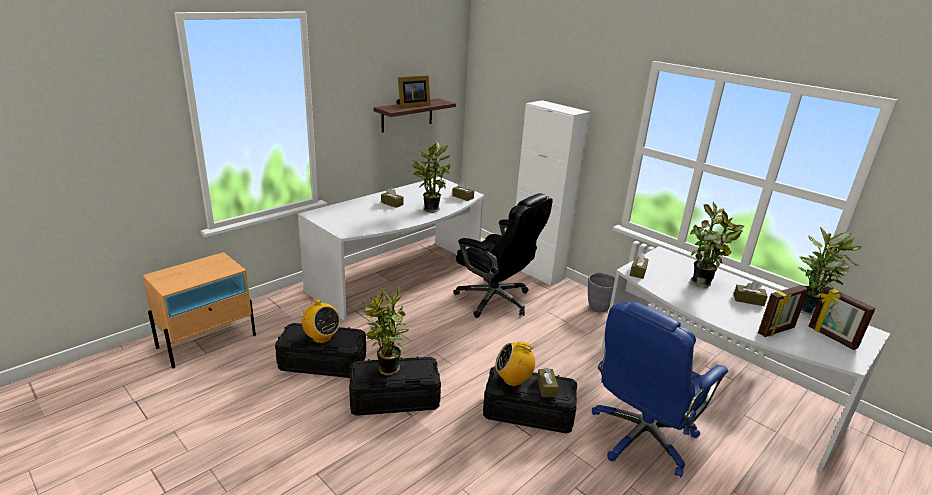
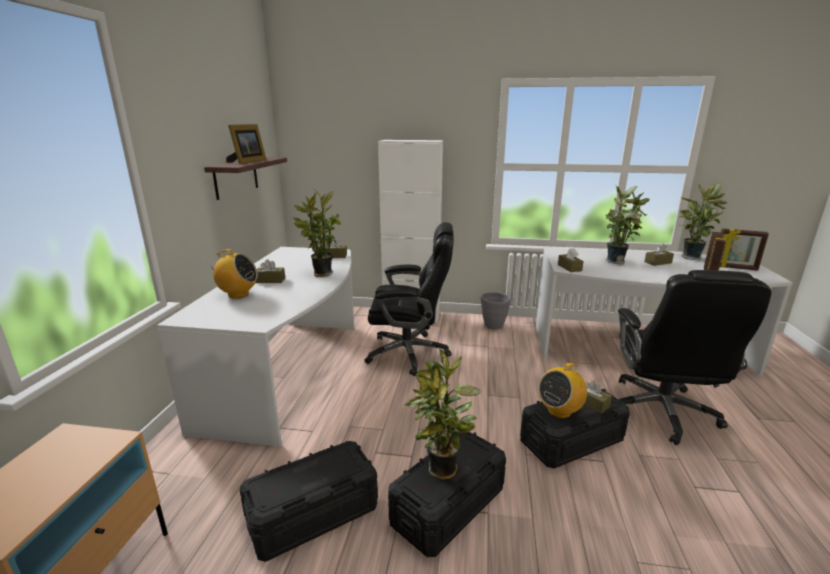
camera: 35 degrees left, 5 degrees down
(321, 338) = (313, 477): radio -> radio (238, 294)
(641, 437) = (661, 411): blue office chair -> black office chair

